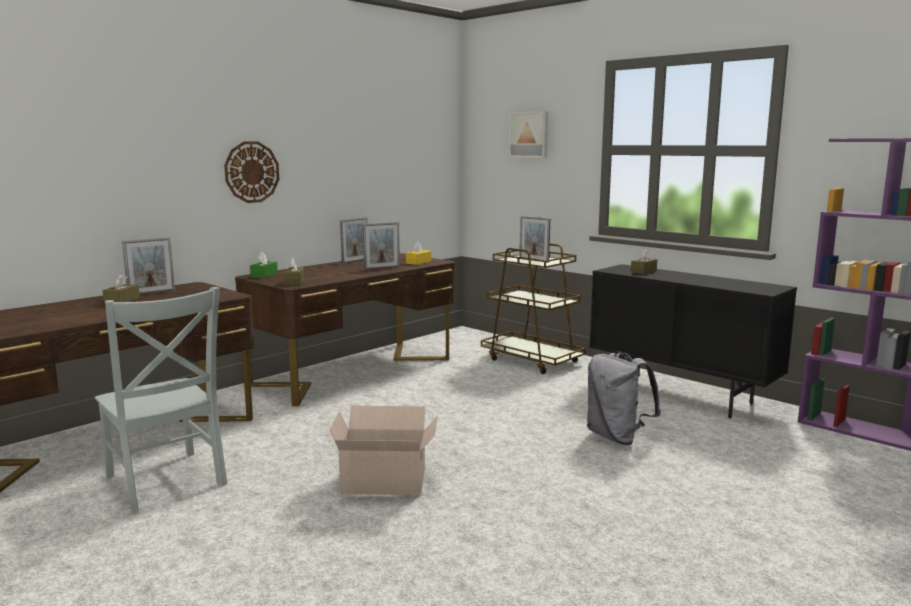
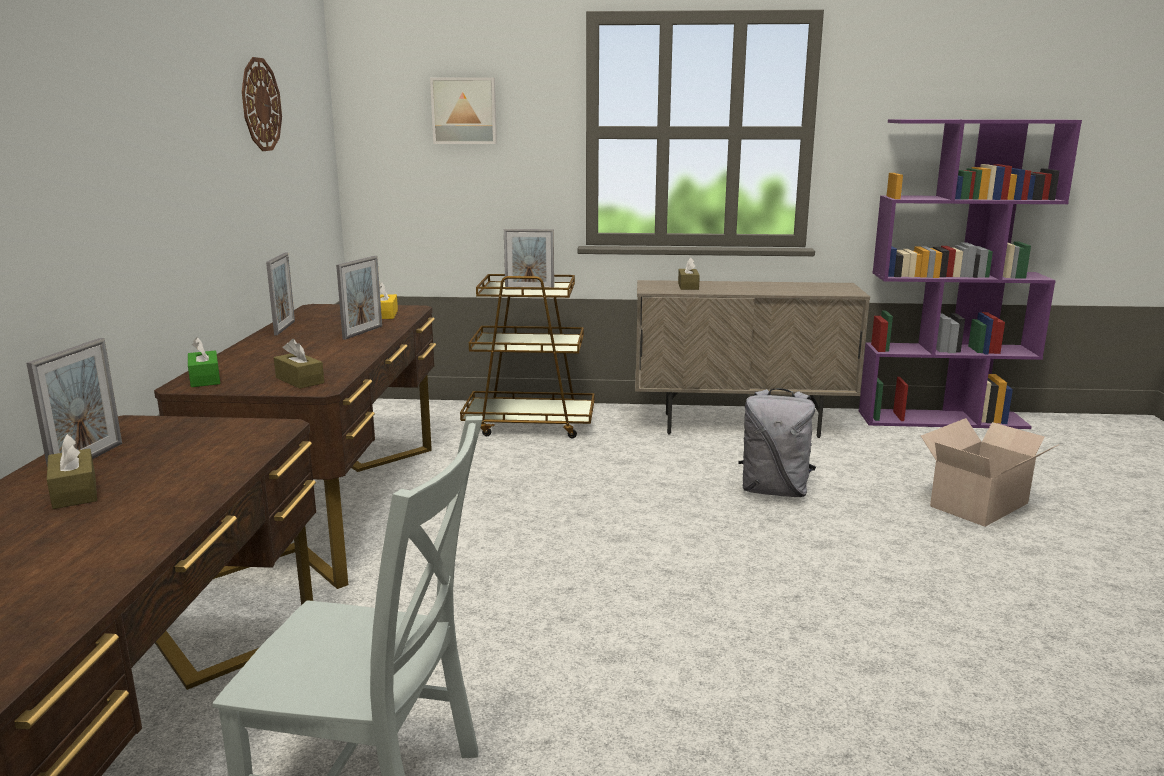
camera: 40 degrees left, 5 degrees up
(251, 172) = (143, 188): wall clock -> wall clock (260, 104)
(386, 482) = (670, 643): cardboard box -> cardboard box (981, 504)
(680, 395) = (741, 425): black cabinet -> beige cabinet

